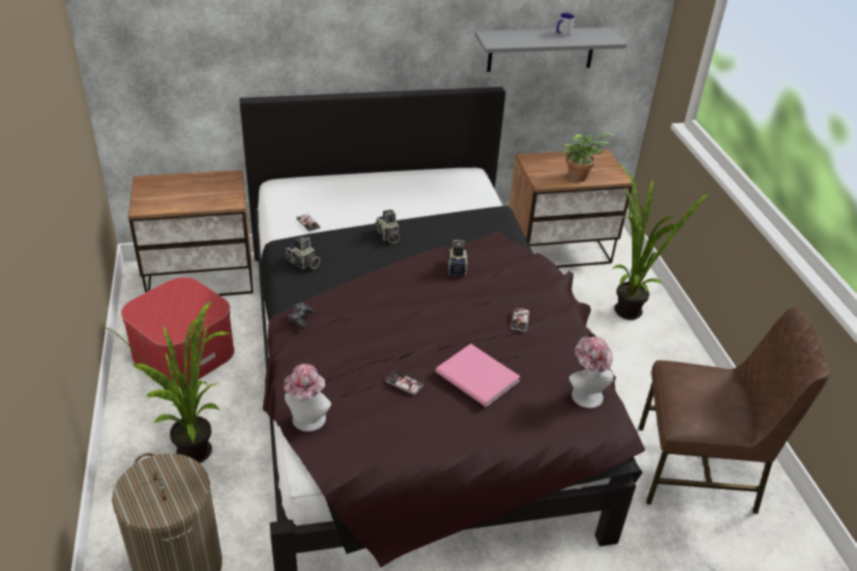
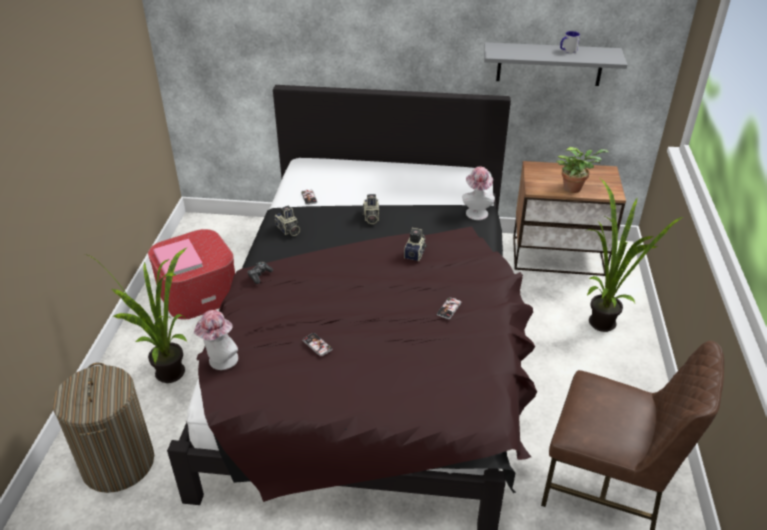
camera: 20 degrees right, 0 degrees up
(202, 279) = (238, 235): nightstand -> none
(477, 379) = (383, 353): pink book -> pink book (177, 261)
(585, 393) = (477, 385): hat -> hat (476, 211)

